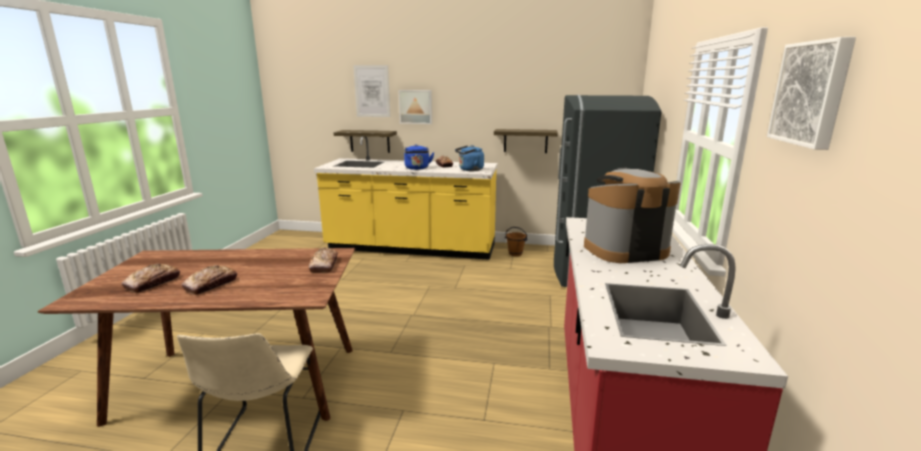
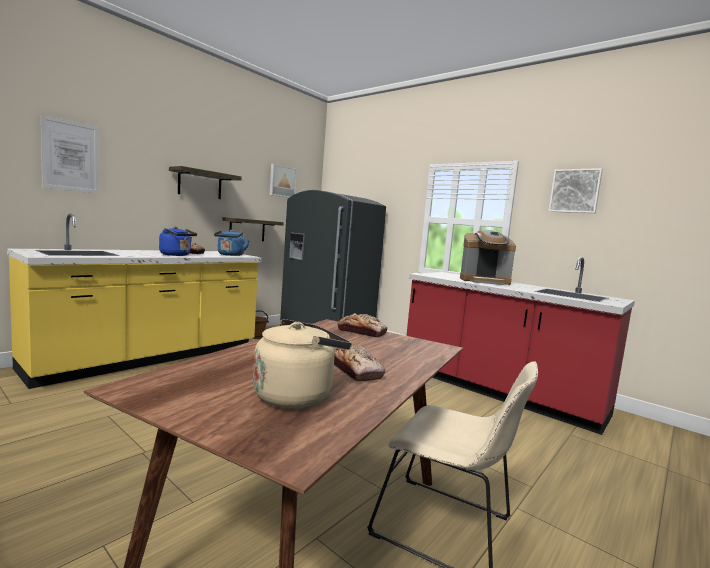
camera: 60 degrees left, 10 degrees down
(153, 283) = (297, 395): bread -> beige kettle
(369, 141) = (63, 224): shelf -> shelf (200, 184)
(416, 106) = (135, 185): picture -> picture (282, 181)
(624, 250) = (484, 281): coffee machine -> coffee machine turned 105 degrees counterclockwise

